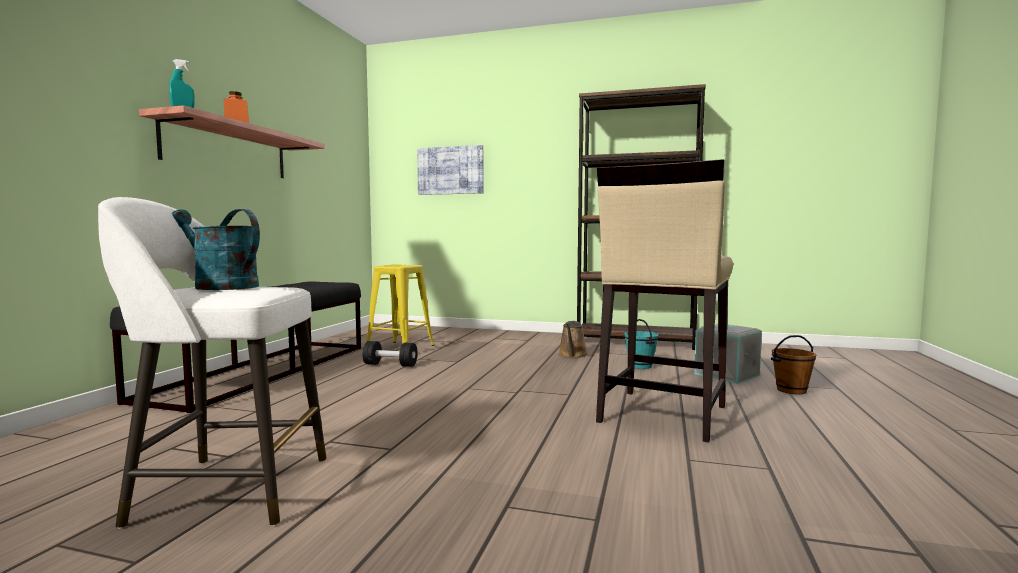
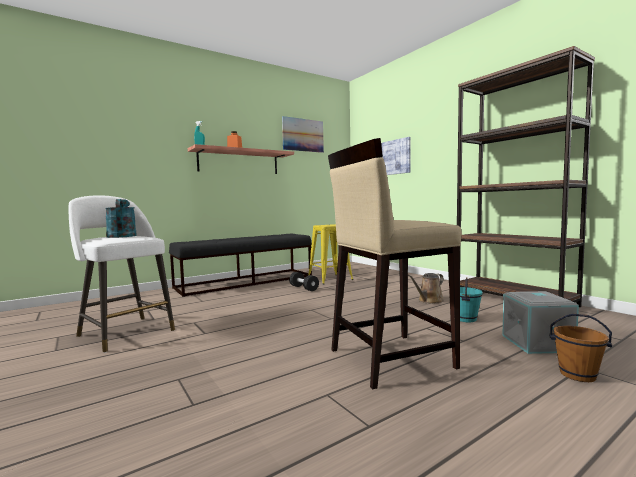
camera: 40 degrees right, 0 degrees up
(315, 117) = (303, 135): none -> picture

